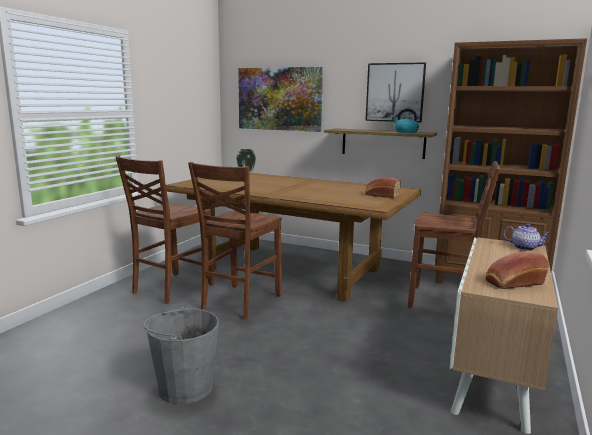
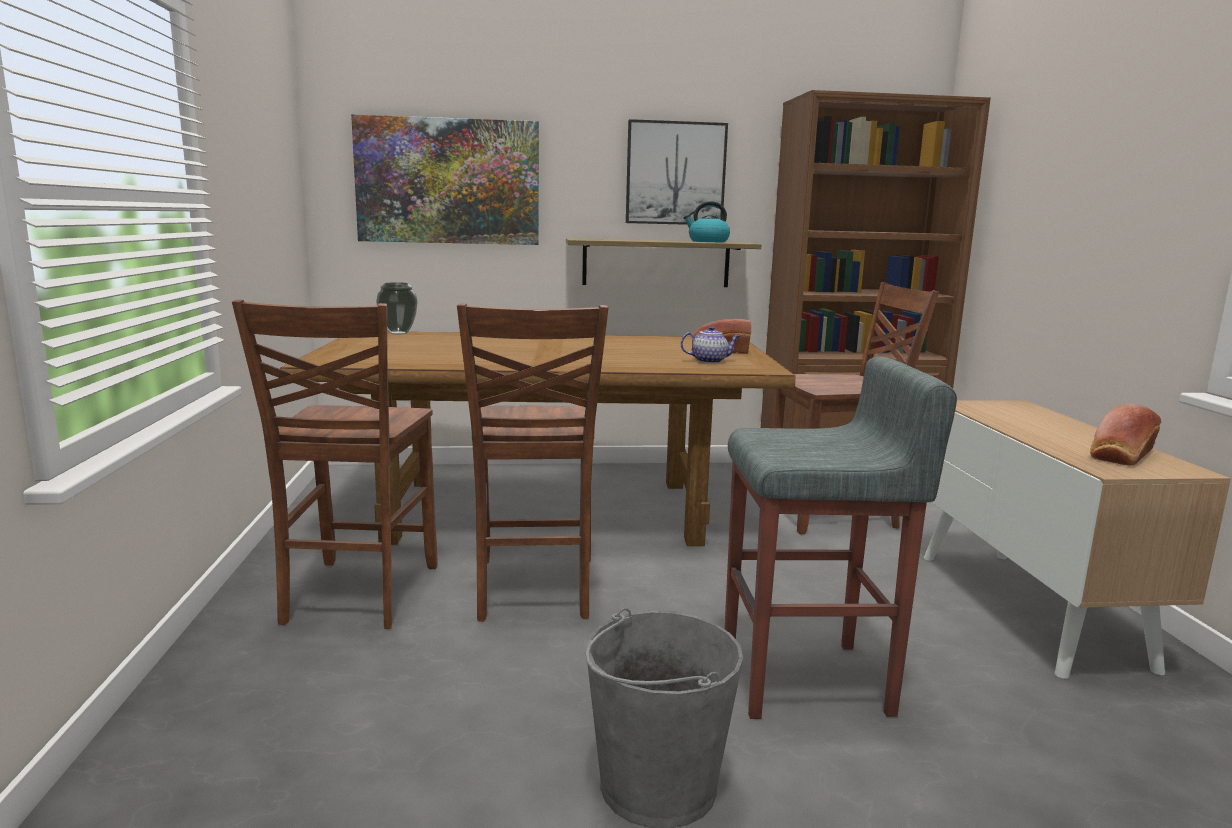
camera: 30 degrees left, 0 degrees up
(307, 371) = (808, 680): none -> grey stool
(525, 248) = (1016, 406): teapot -> teapot (710, 361)

